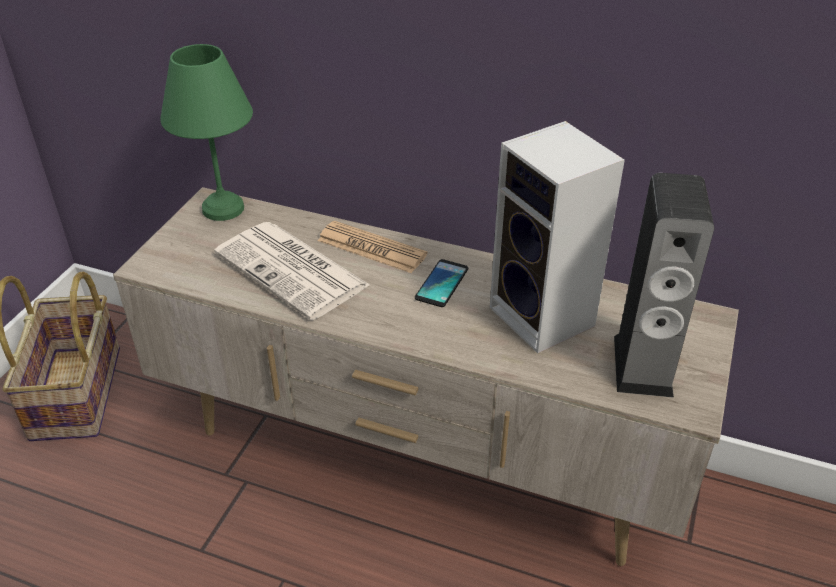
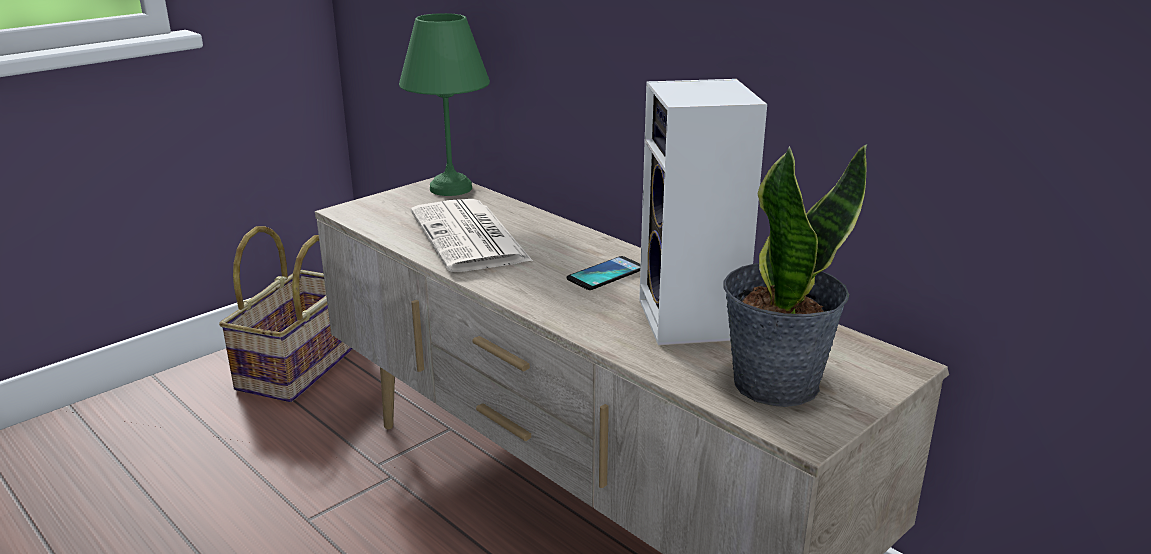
camera: 25 degrees right, 15 degrees down
(372, 248) = (561, 237): newspaper -> none
(642, 365) = (774, 383): speaker -> potted plant

